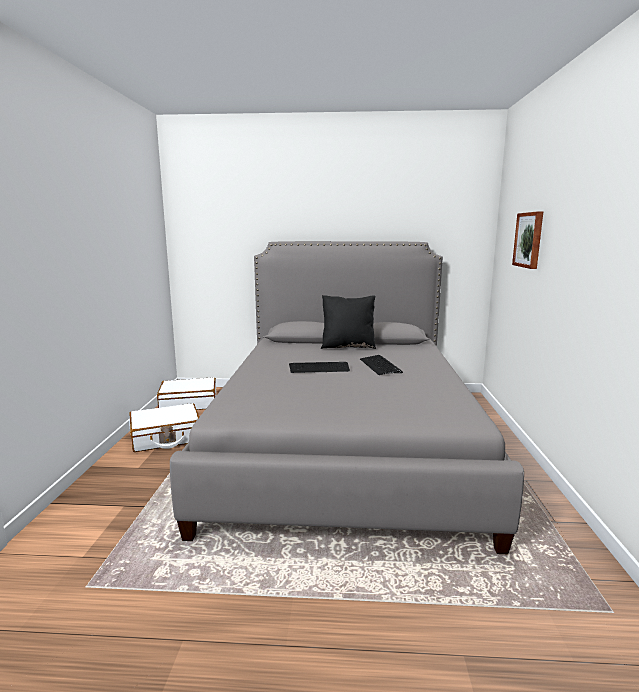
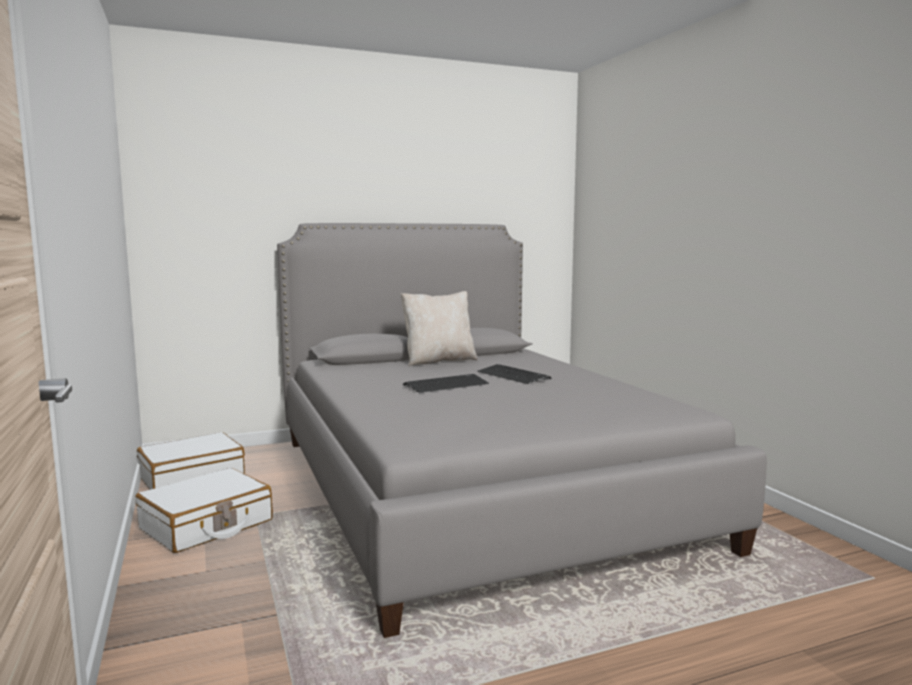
camera: 25 degrees left, 5 degrees down
(348, 346) = (438, 361): black pillow -> beige pillow
(529, 240) = (641, 218): picture -> none

